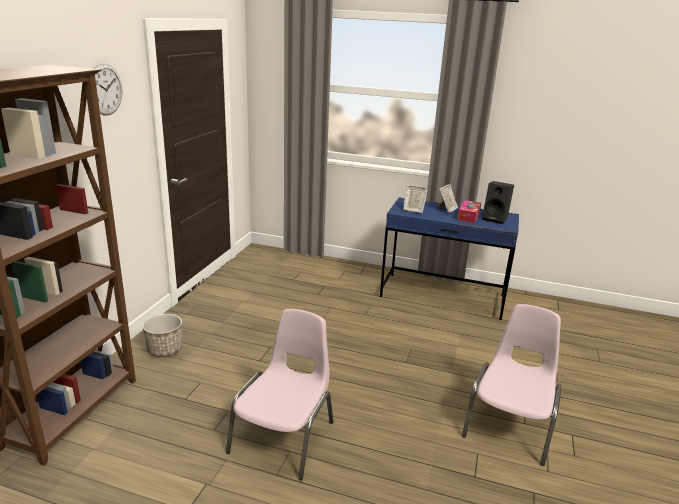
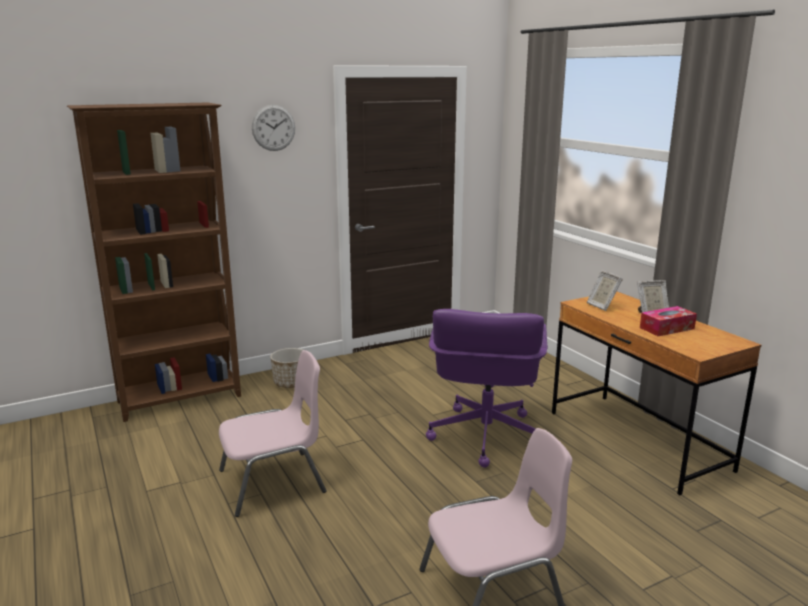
camera: 45 degrees right, 5 degrees down
(367, 329) = (485, 436): none -> purple office chair
(442, 296) = (637, 441): blue desk -> brown desk
(495, 219) = (703, 340): black speaker -> none

